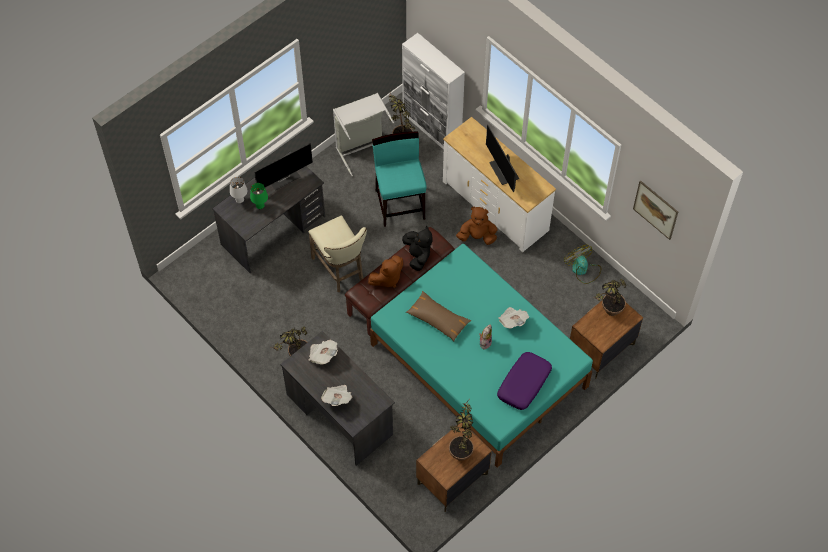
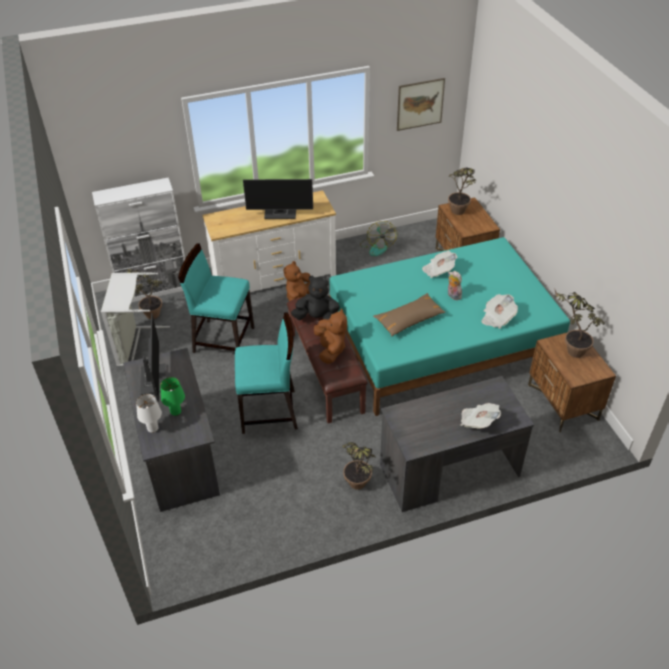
camera: 65 degrees left, 15 degrees down
(323, 355) = (414, 417): newspaper -> newspaper (497, 318)
(340, 270) = (269, 412): beige stool -> turquoise chair
(524, 384) = (512, 284): purple pillow -> none
(582, 270) = (377, 246): fan -> fan turned 90 degrees counterclockwise

